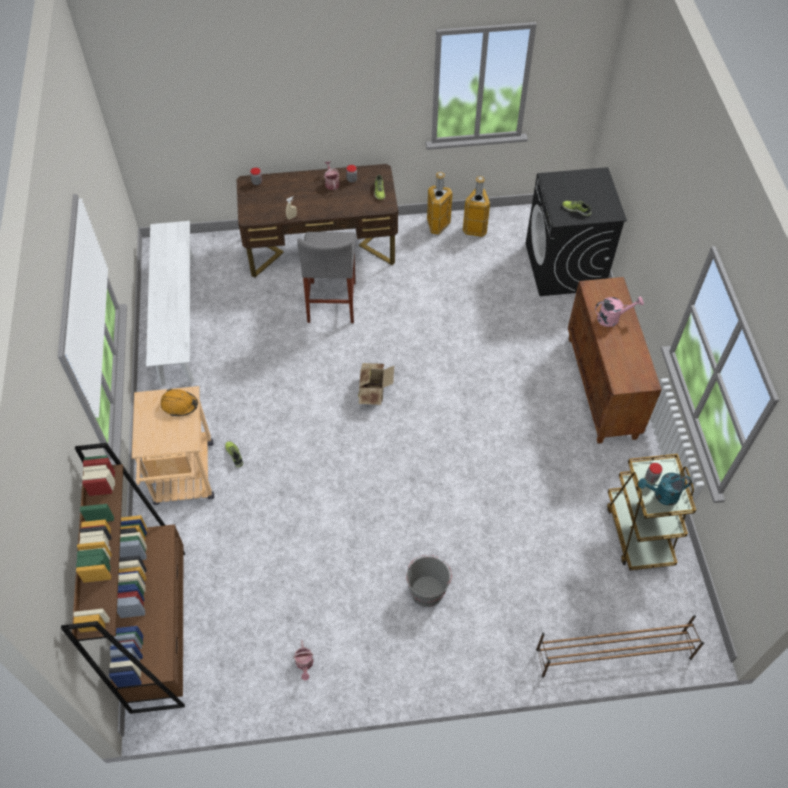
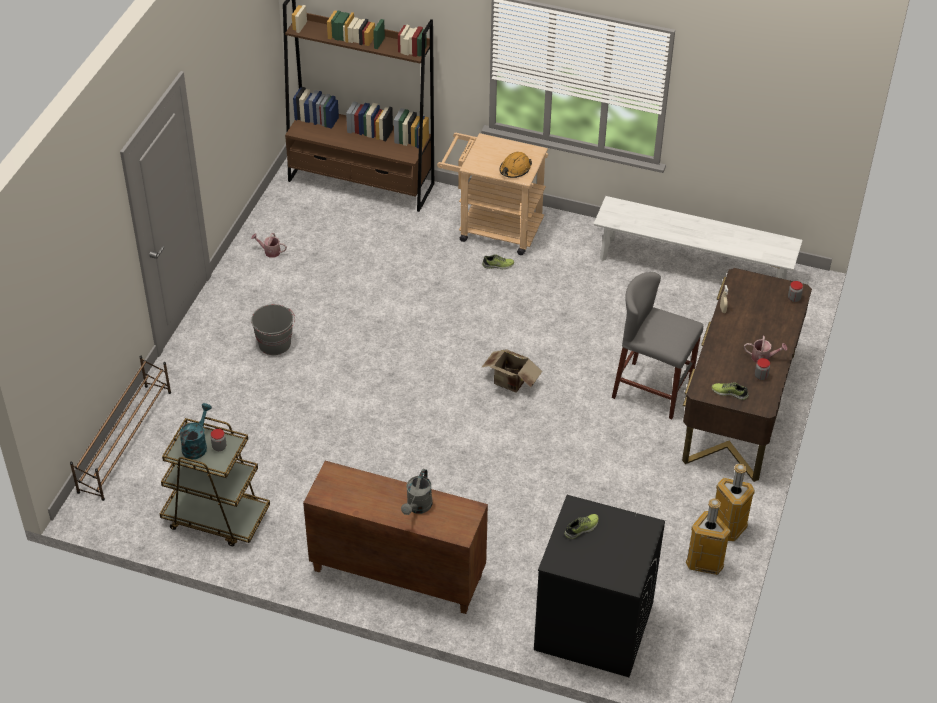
camera: 115 degrees right, 10 degrees down
(612, 318) = (417, 507): pink watering can -> grey watering can

